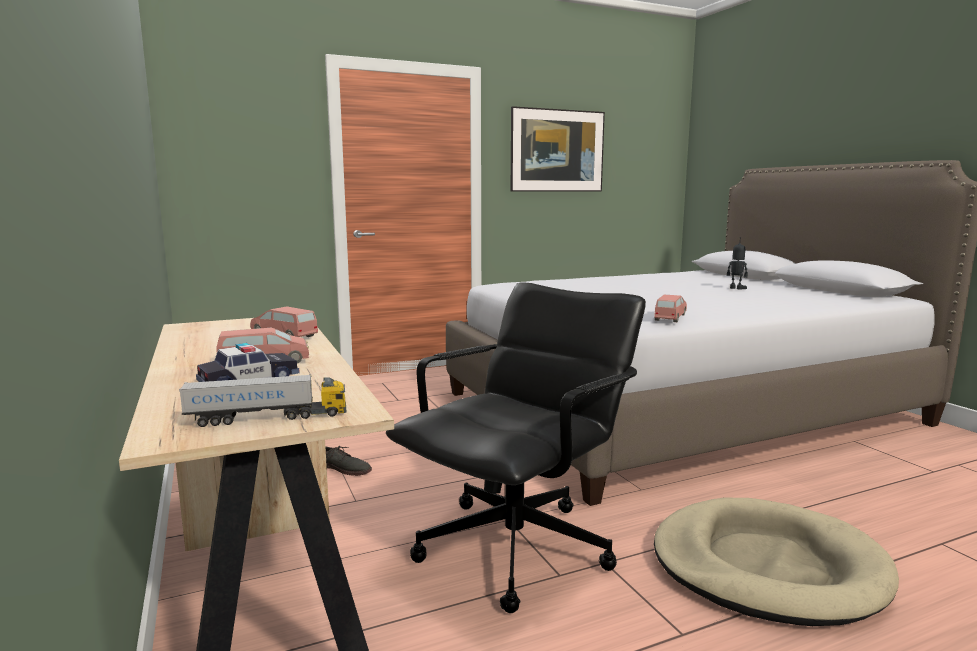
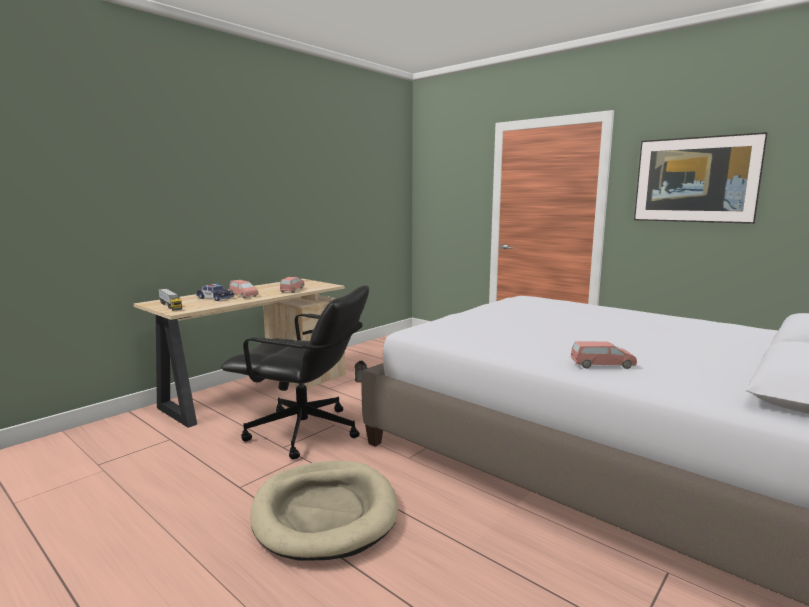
camera: 65 degrees right, 0 degrees up
(670, 318) = (457, 338): pink toy car -> pink toy car (602, 365)
(736, 288) = (677, 349): toy robot -> none

